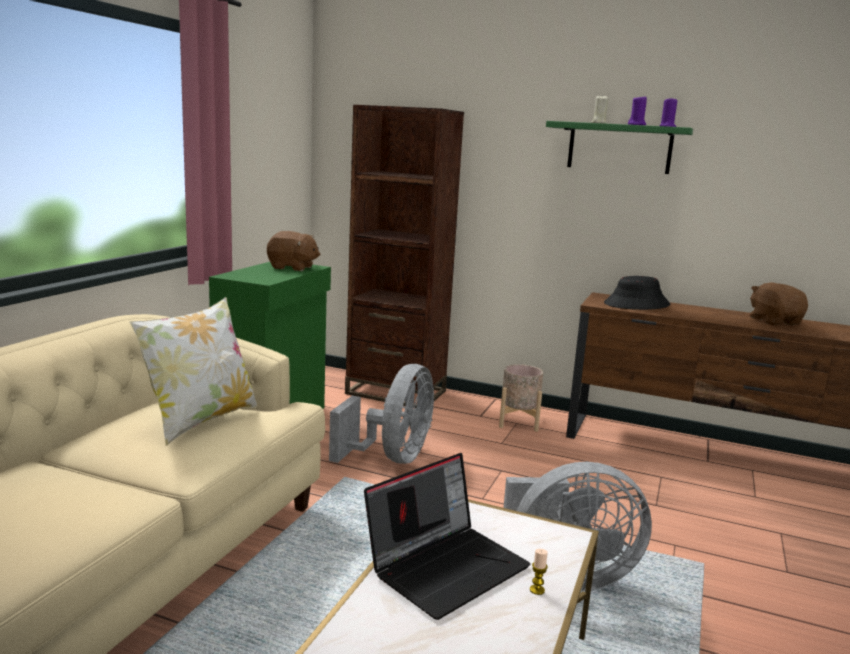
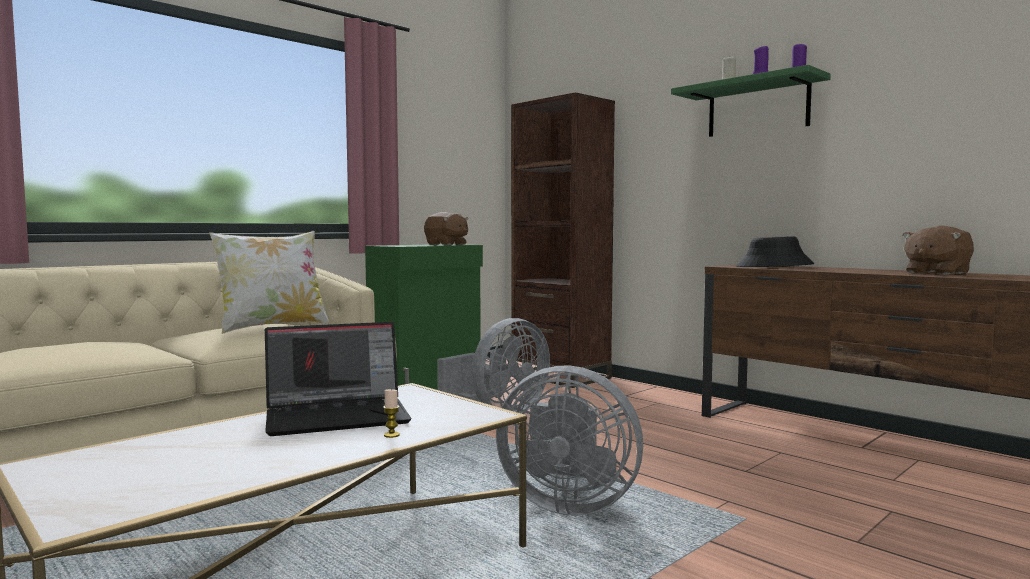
camera: 25 degrees right, 10 degrees down
(518, 422) = (661, 402): beige planter -> none
(774, 321) = (936, 273): brown plush toy -> brown plush toy turned 135 degrees counterclockwise

